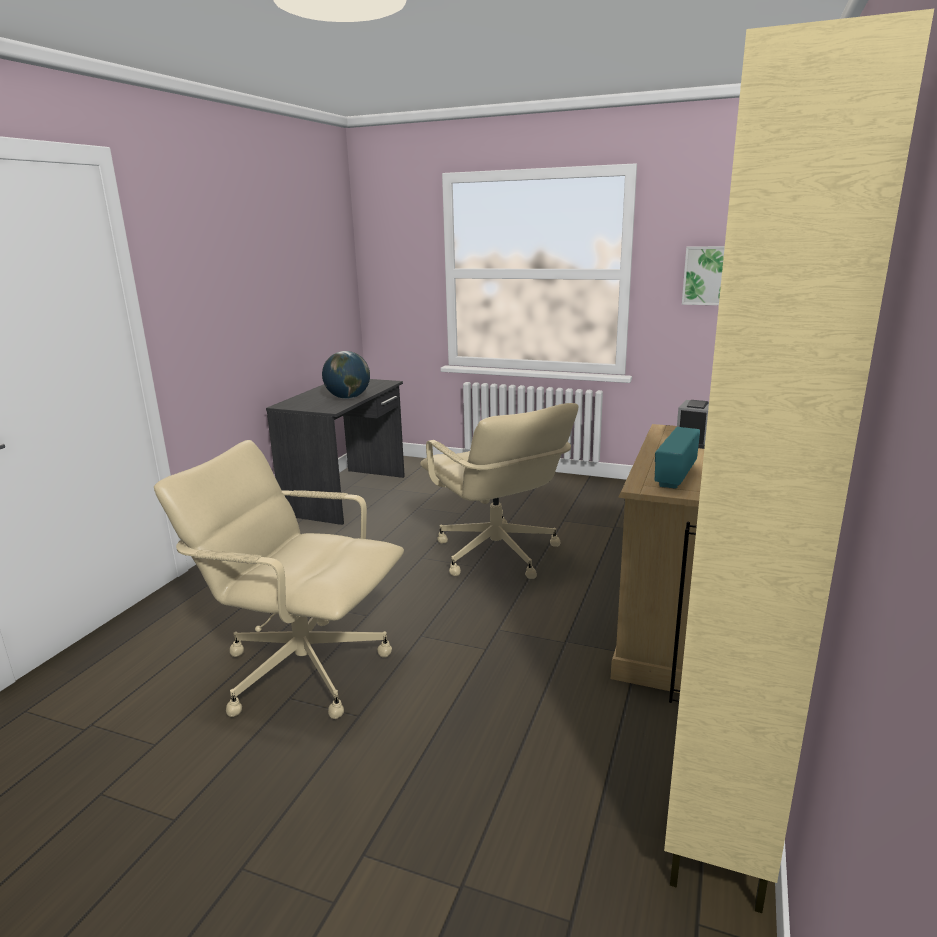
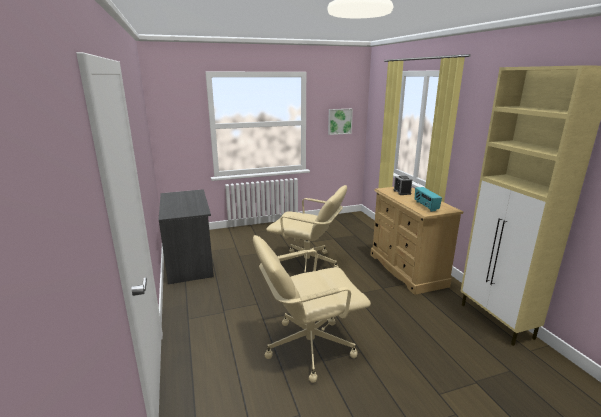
camera: 40 degrees left, 0 degrees up
(348, 398) = (196, 204): globe -> none

